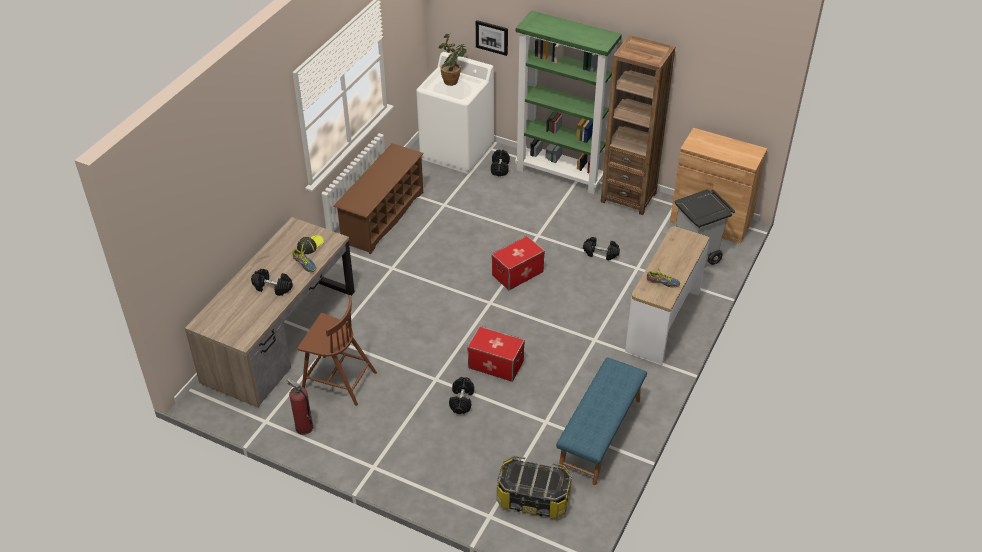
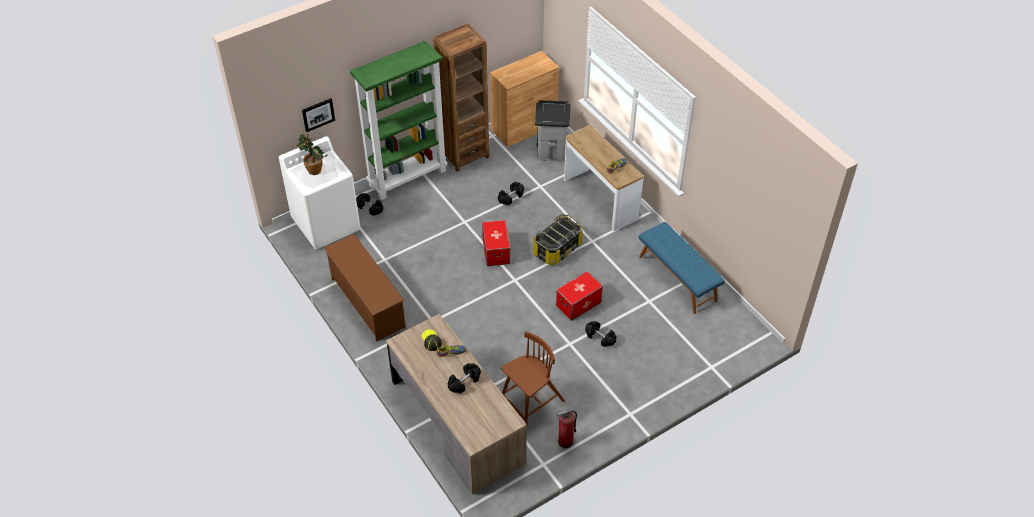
camera: 60 degrees left, 5 degrees up
(533, 499) = (710, 337): storage box -> storage box (557, 249)

